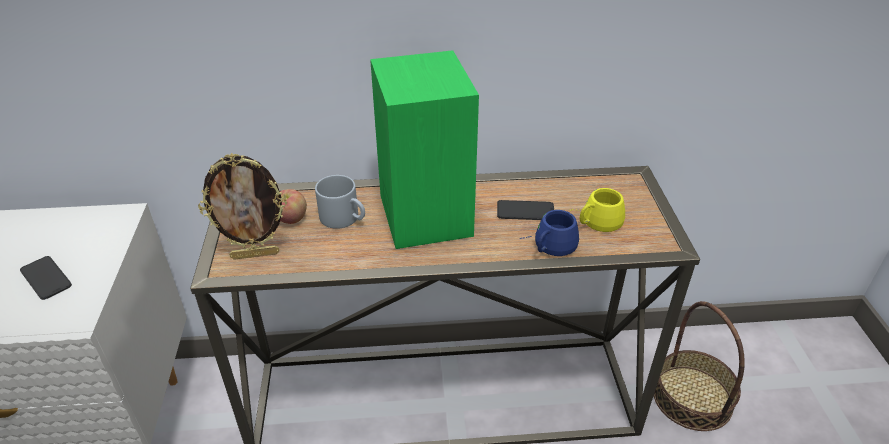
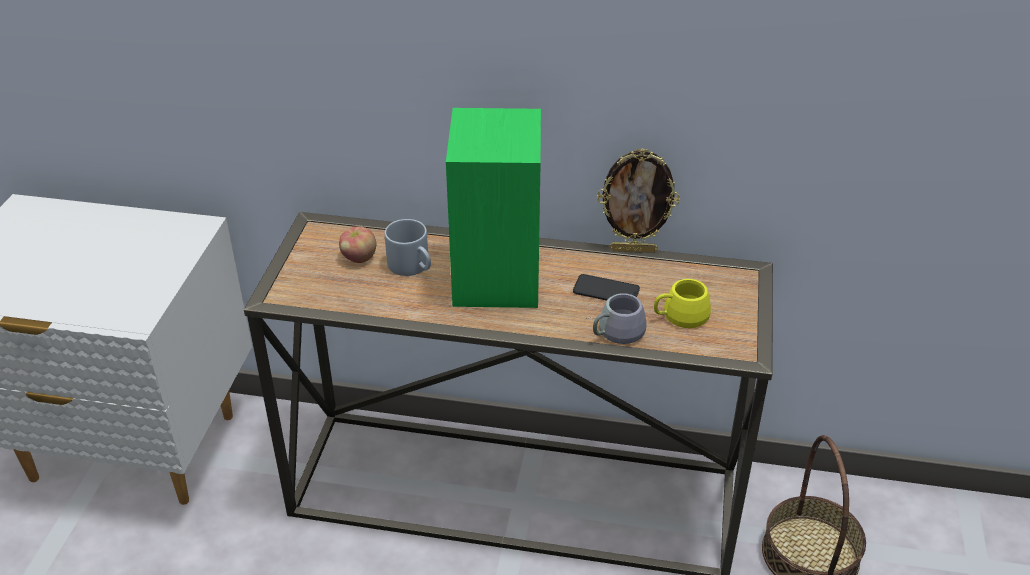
camera: 15 degrees right, 0 degrees up
(46, 278) = (117, 277): phone -> none
(255, 254) = (313, 288): picture frame -> picture frame (633, 250)
(548, 244) = (613, 329): blue mug -> grey mug

